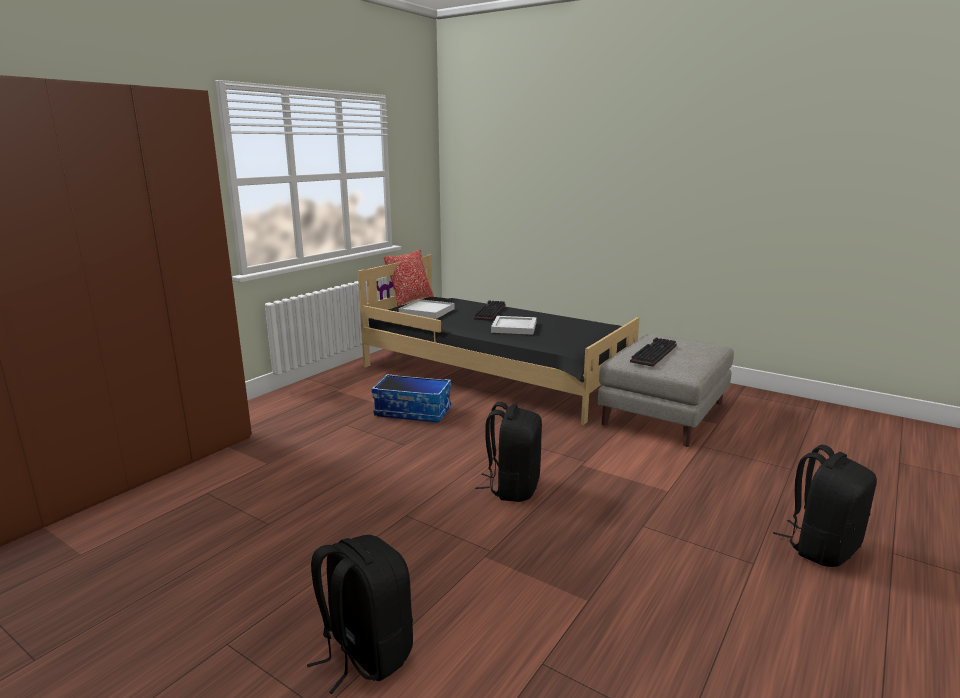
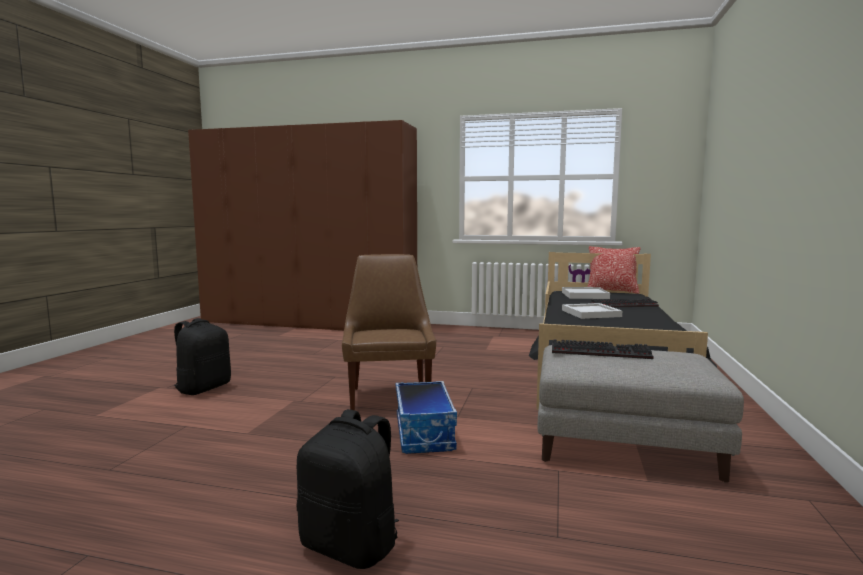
camera: 70 degrees right, 10 degrees down
(413, 411) = (485, 356): storage box -> storage box (425, 433)
(512, 487) = (389, 397): black backpack -> brown chair

